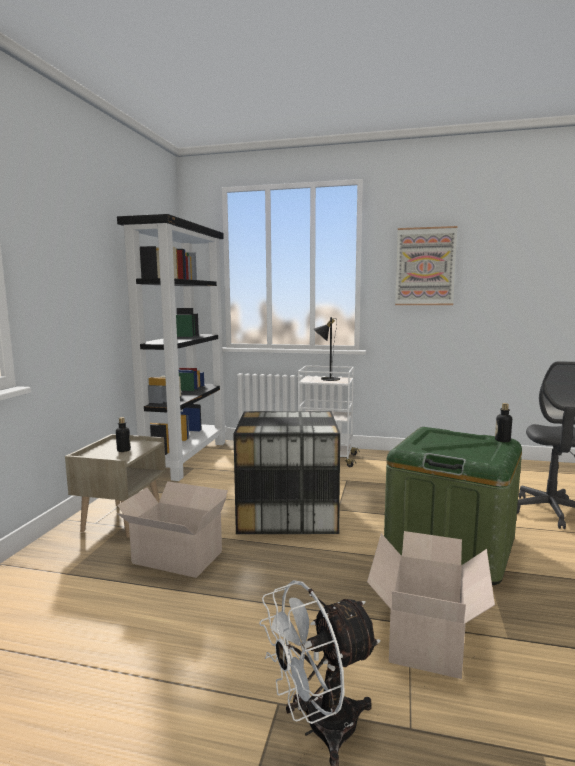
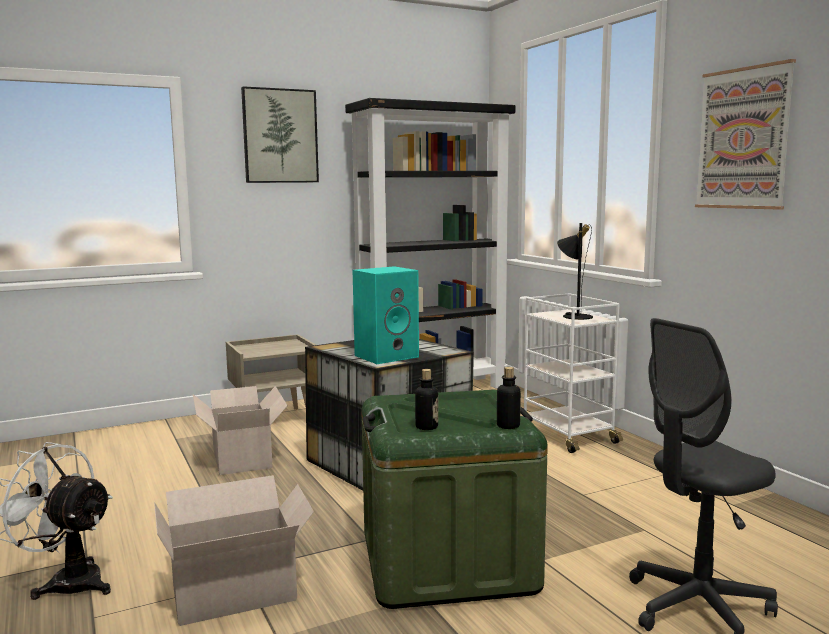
camera: 50 degrees right, 0 degrees up
(73, 240) = (280, 136): none -> picture
(123, 450) = (272, 349): bottle -> bottle (426, 427)
(310, 424) = (387, 356): none -> turquoise speaker

